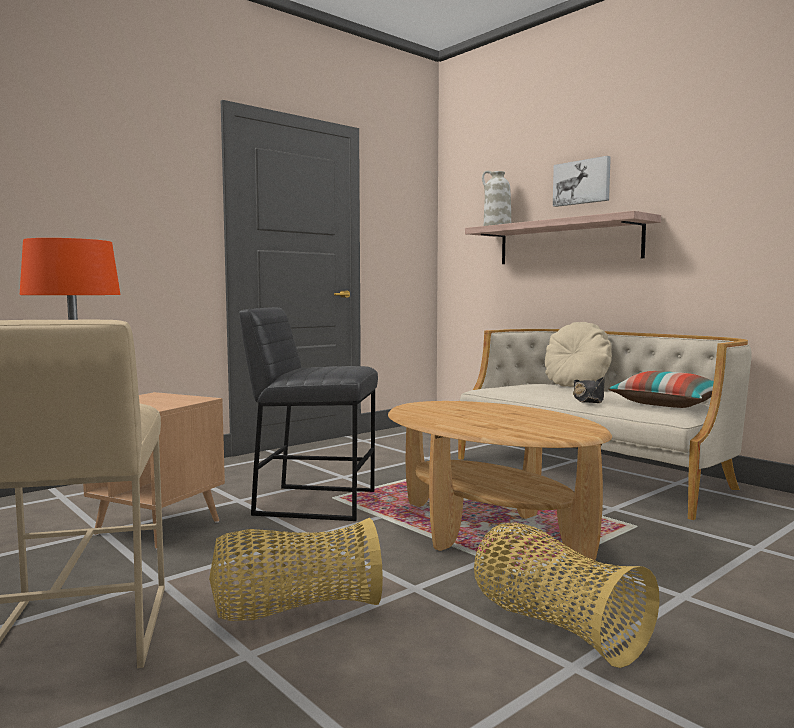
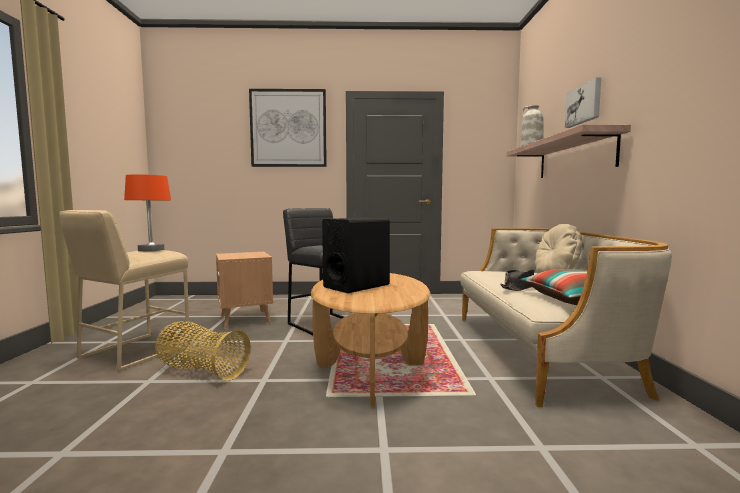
camera: 40 degrees right, 0 degrees up
(120, 152) = (288, 128): none -> picture
(480, 420) = (356, 286): none -> black speaker
(555, 627) = (269, 428): basket -> none

